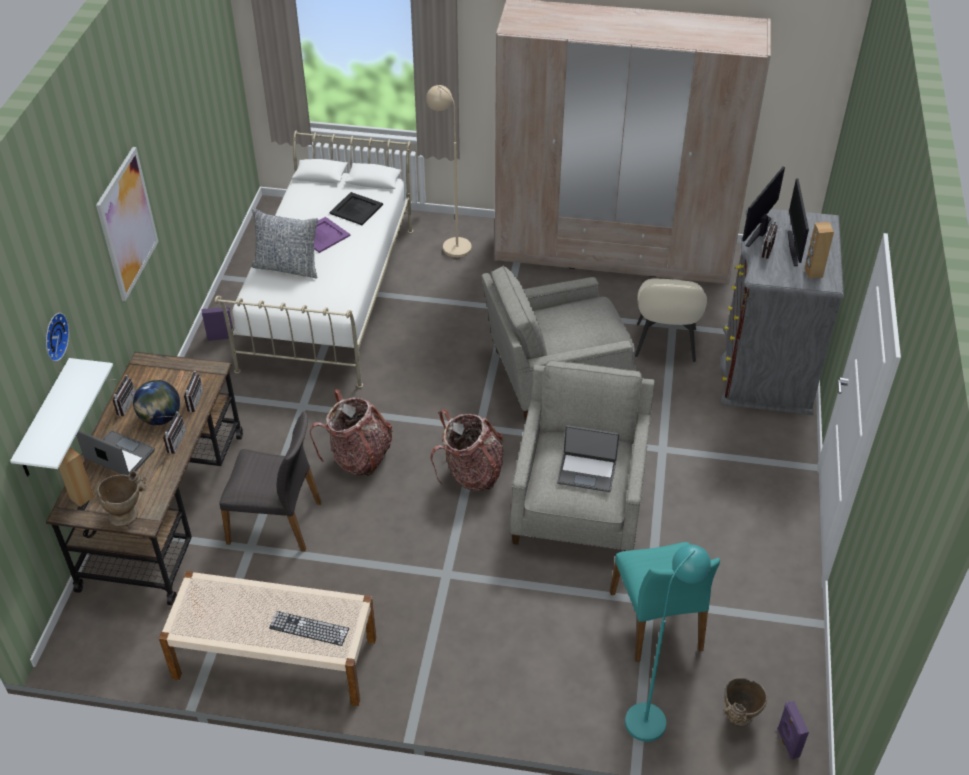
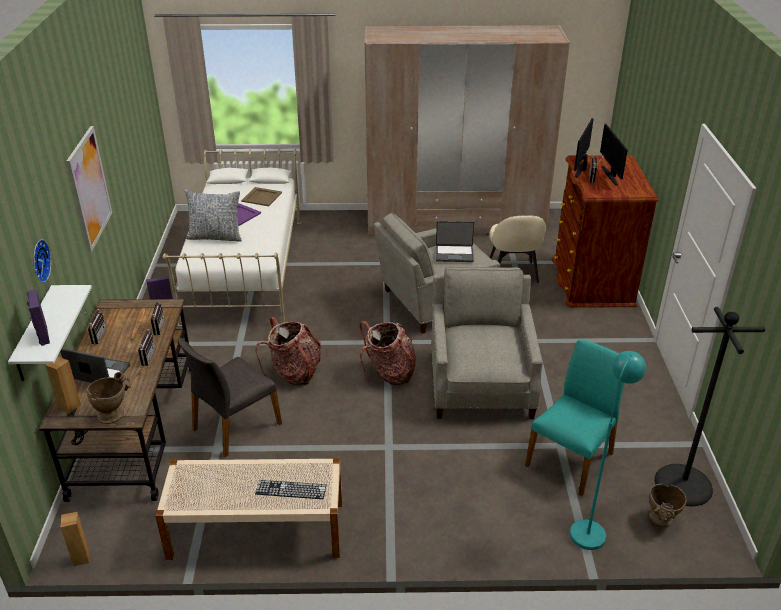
camera: 10 degrees left, 10 degrees down
(160, 418) = (131, 342): globe -> none
(276, 521) = (235, 426): grey chair -> grey chair turned 135 degrees clockwise
(357, 209) = (262, 197): black tray -> beige tray
(451, 244) = (332, 228): beige floor lamp -> none
(587, 472) = (492, 348): laptop -> laptop (454, 254)
(657, 621) = (571, 459): turquoise chair -> turquoise chair turned 120 degrees counterclockwise
(766, 368) = (592, 281): grey dresser -> brown dresser
(782, 675) = (683, 485): none -> black clothes rack
(787, 743) = (707, 534): purple speaker -> purple speaker (42, 336)
(813, 272) = (630, 188): brown speaker -> brown speaker (81, 558)

